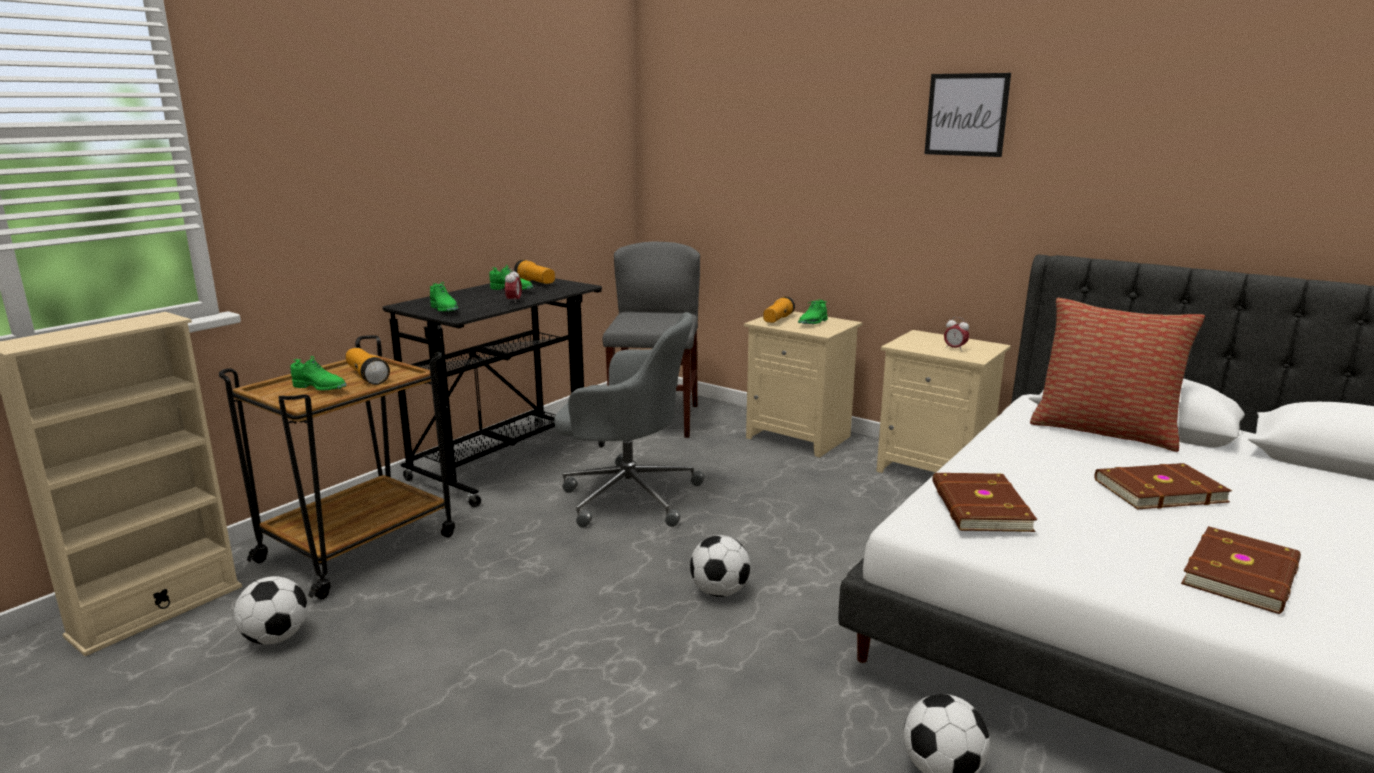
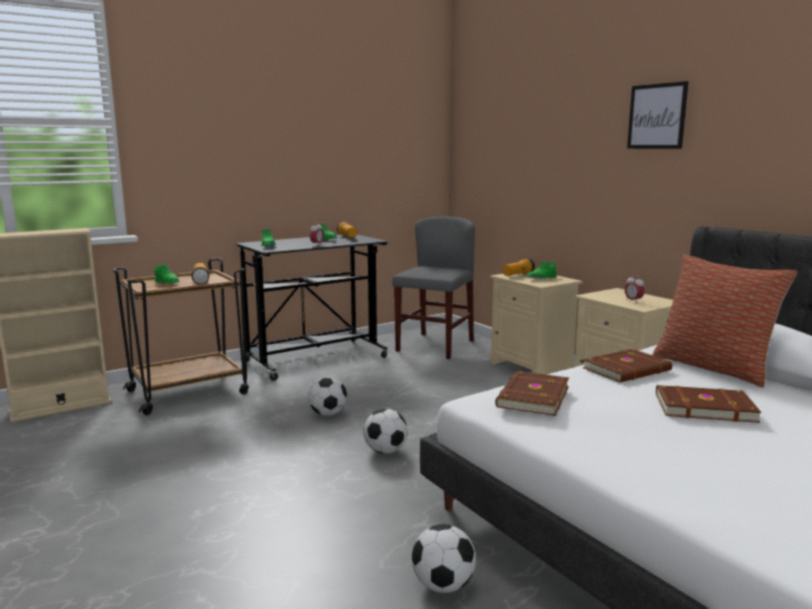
camera: 20 degrees right, 5 degrees down
(276, 638) = (106, 430): football -> football (328, 414)
(627, 495) = (375, 387): grey office chair -> none
(1243, 575) = (704, 468): brown book -> brown book (628, 370)

